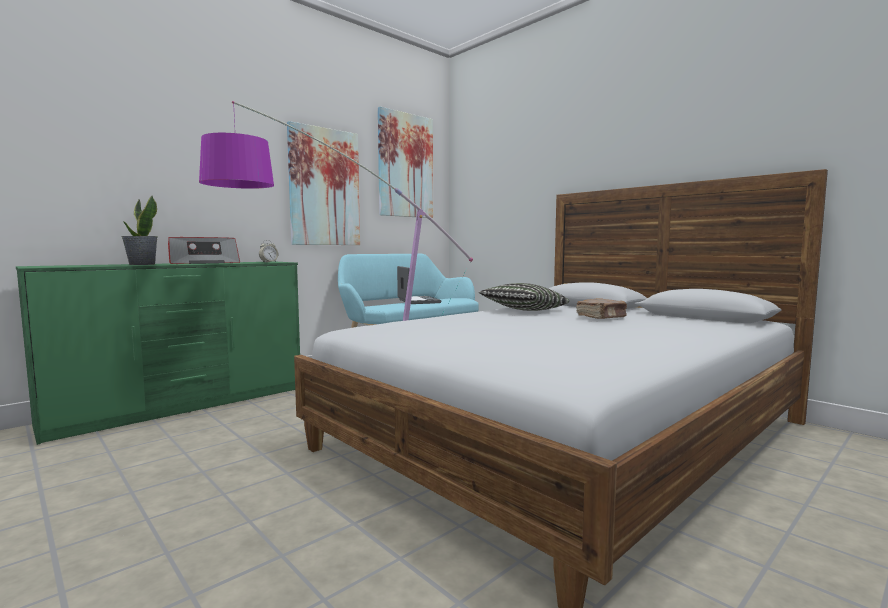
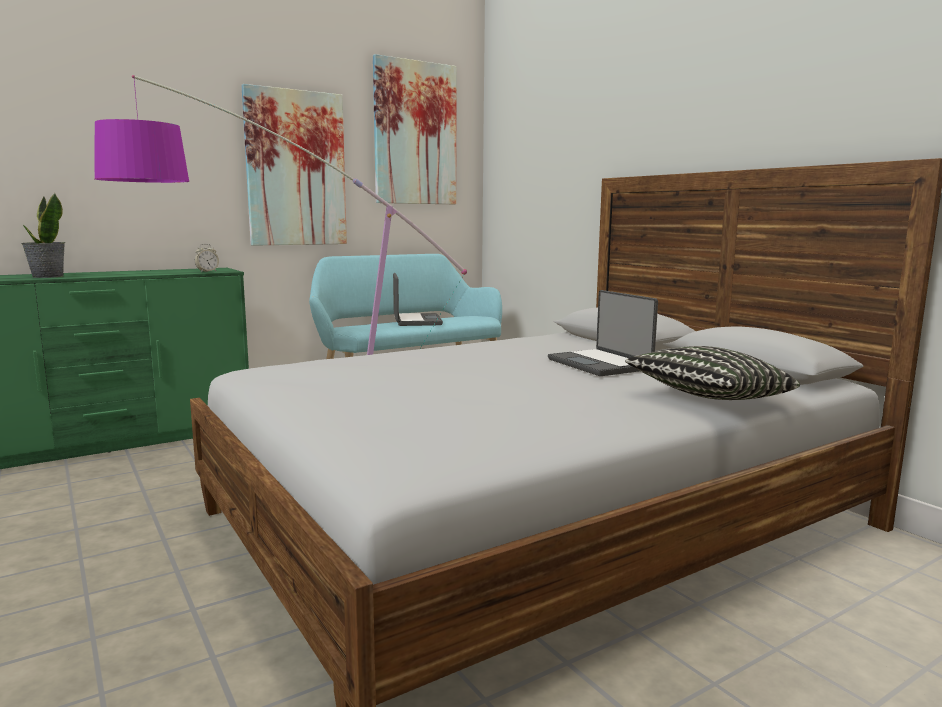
camera: 10 degrees right, 5 degrees up
(203, 263) = (125, 273): radio -> none
(523, 311) = (514, 347): pillow -> pillow (708, 398)
(601, 317) = (600, 364): brown book -> laptop

